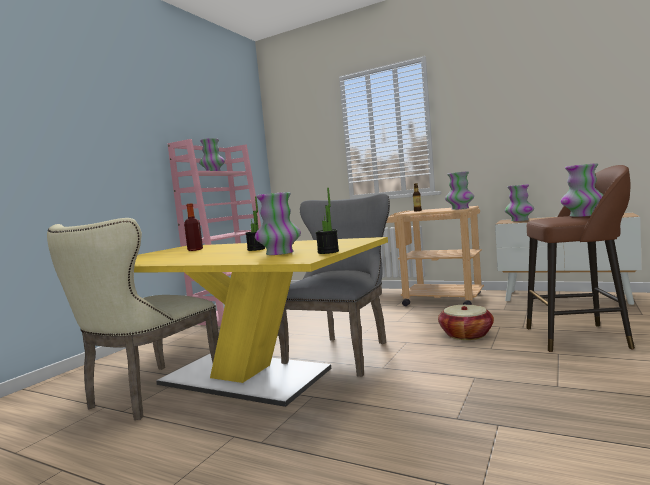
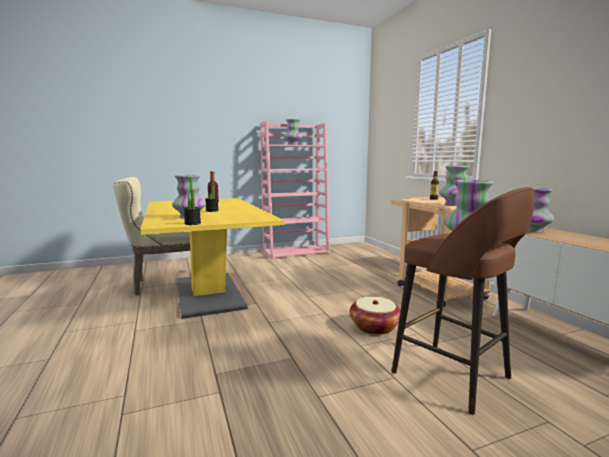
camera: 40 degrees right, 5 degrees up
(343, 352) = (278, 302): grey chair -> none

